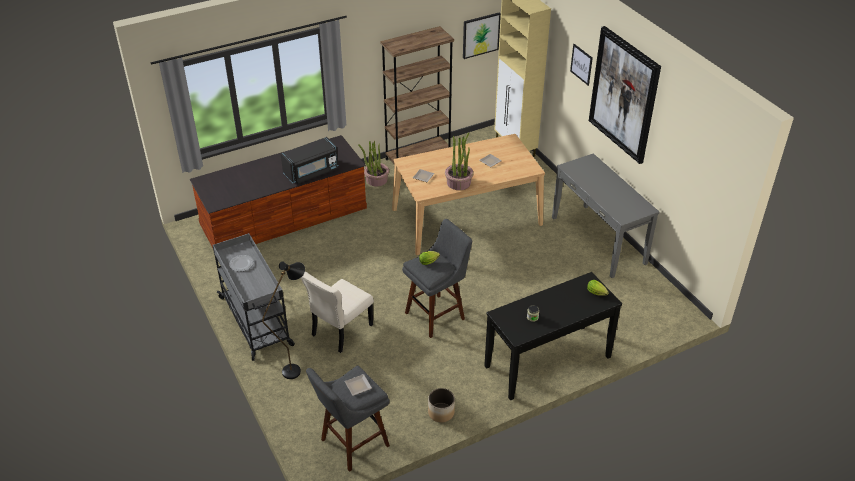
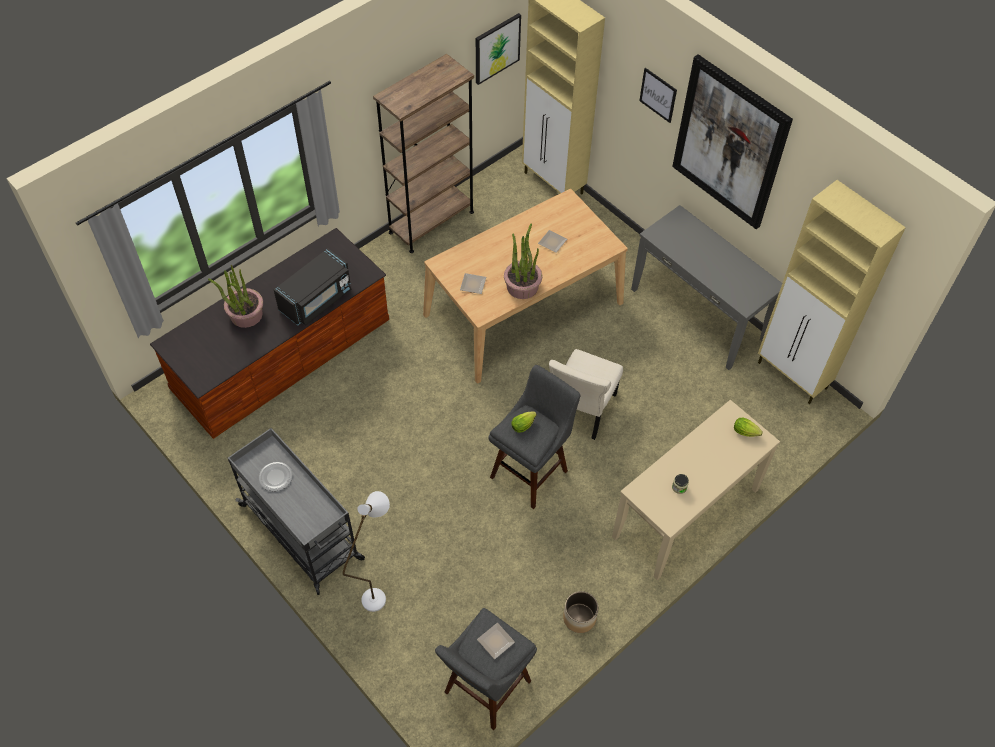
camera: 15 degrees left, 15 degrees up
(297, 368) = (379, 592): black floor lamp -> white floor lamp
(340, 331) = (416, 524): beige chair -> beige chair (581, 411)
(376, 180) = (387, 270): potted plant -> potted plant (246, 314)
(548, 362) = (686, 513): black console table -> beige console table
(662, 290) = (793, 376): none -> beige cabinet

